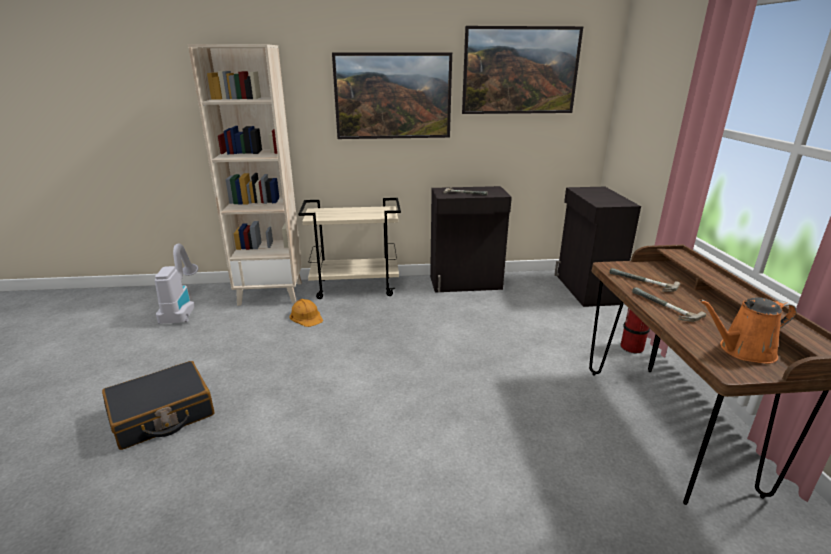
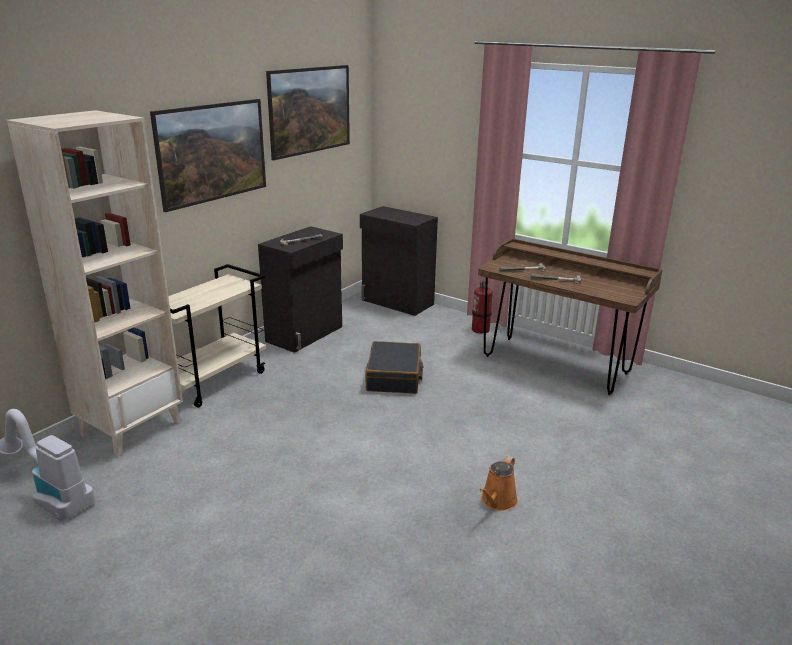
camera: 50 degrees left, 0 degrees up
(162, 415) = (261, 563): black suitcase -> black suitcase (394, 377)
(306, 317) = (220, 426): orange hard hat -> none
(742, 351) = (616, 288): orange watering can -> orange watering can (497, 501)

